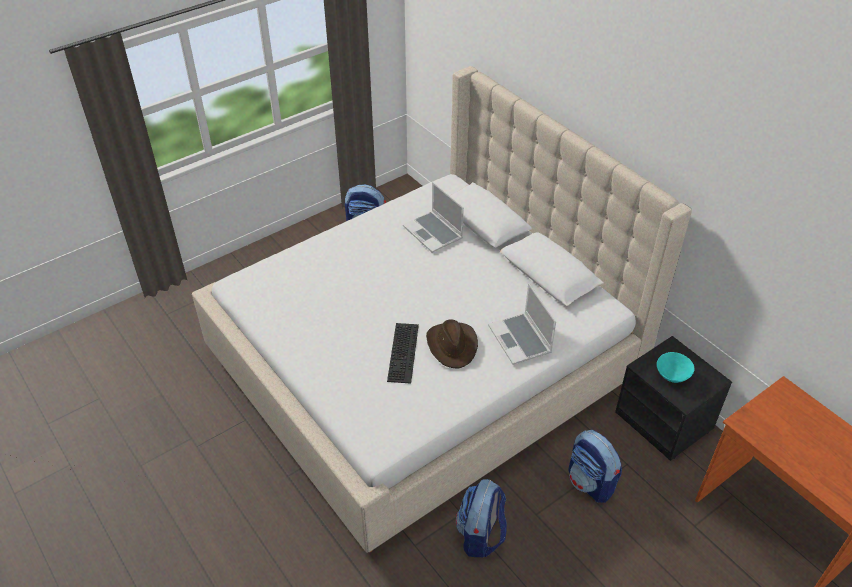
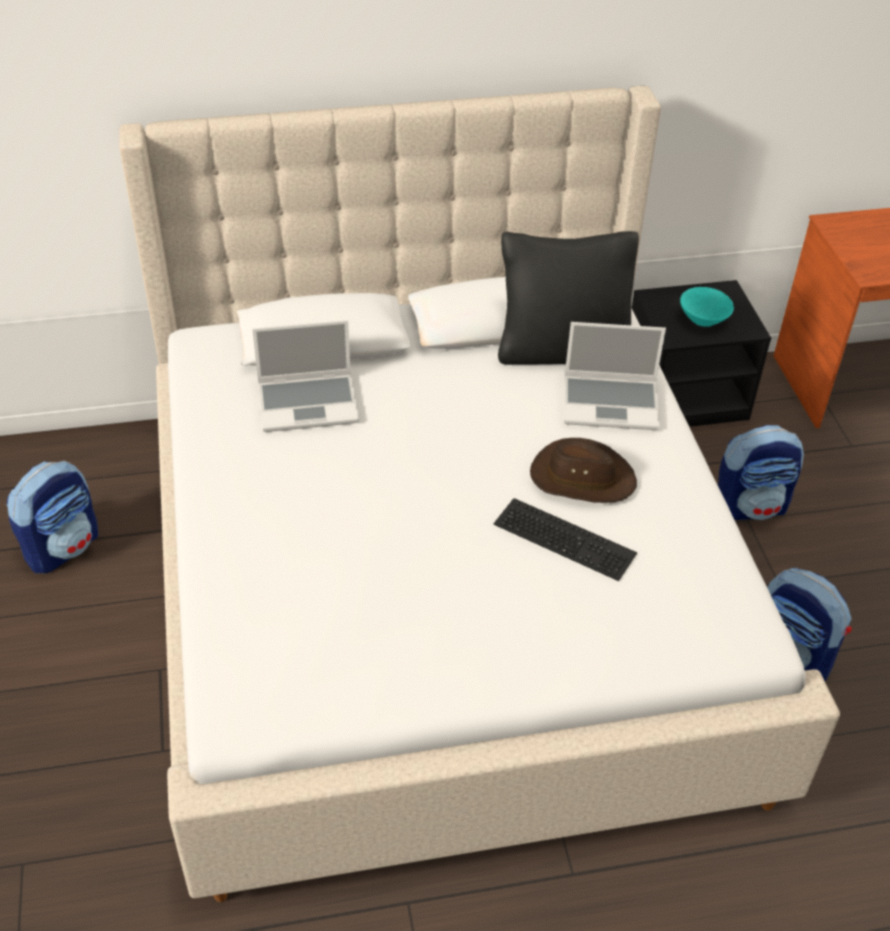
camera: 65 degrees left, 0 degrees up
(550, 307) = (562, 349): none -> black pillow

